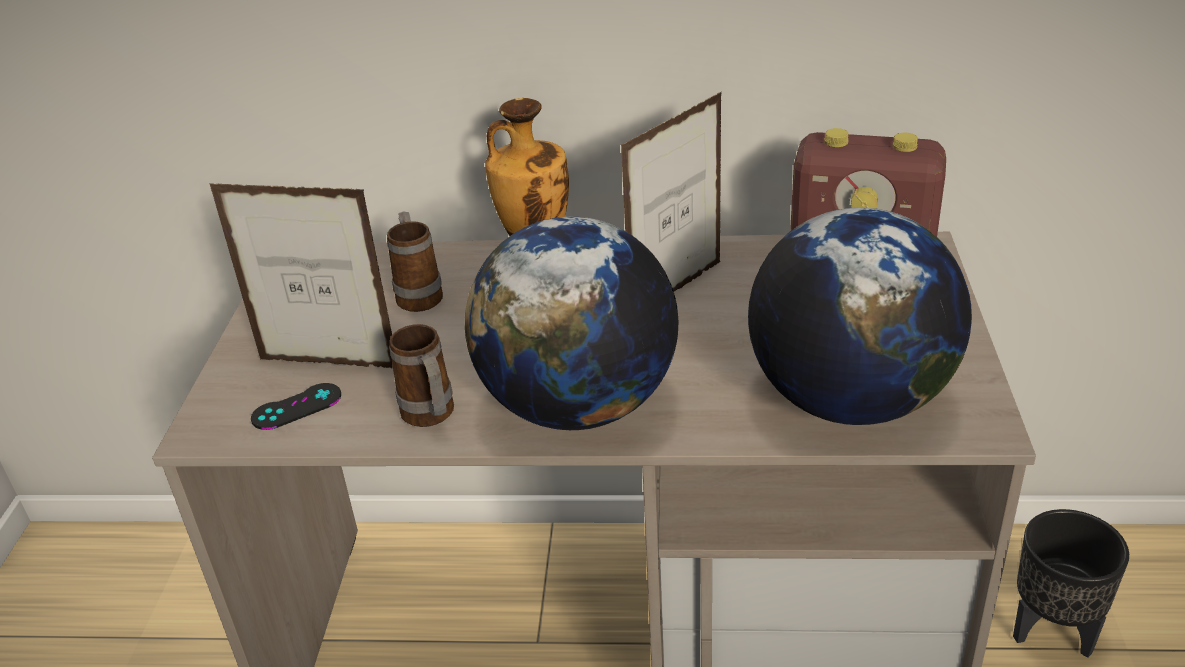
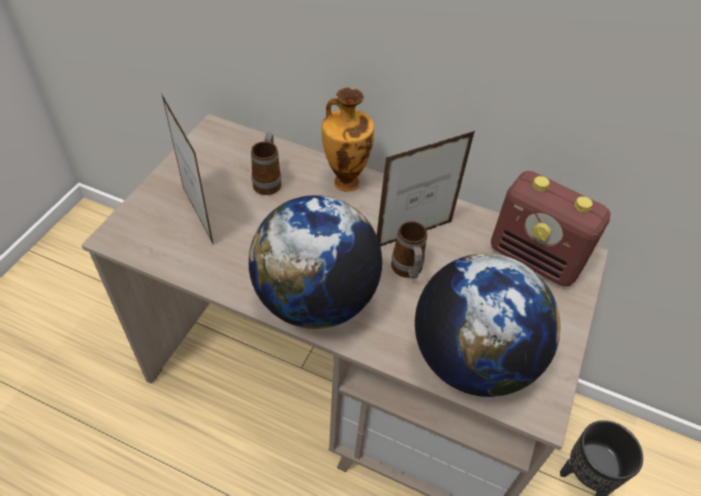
camera: 15 degrees right, 15 degrees up
(296, 407) = (167, 239): black game controller -> none
(329, 364) = (197, 215): picture frame -> picture frame turned 150 degrees counterclockwise
(431, 418) = (232, 275): mug -> mug (407, 271)

